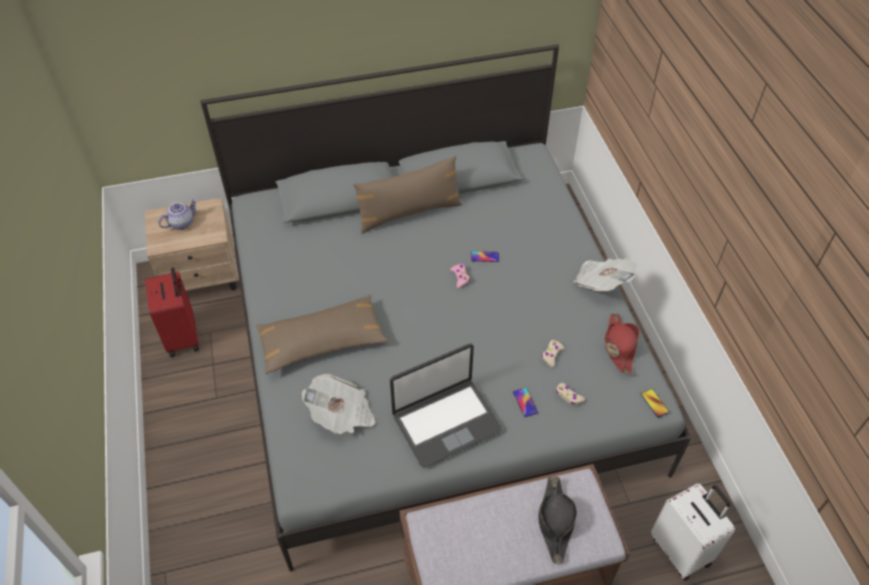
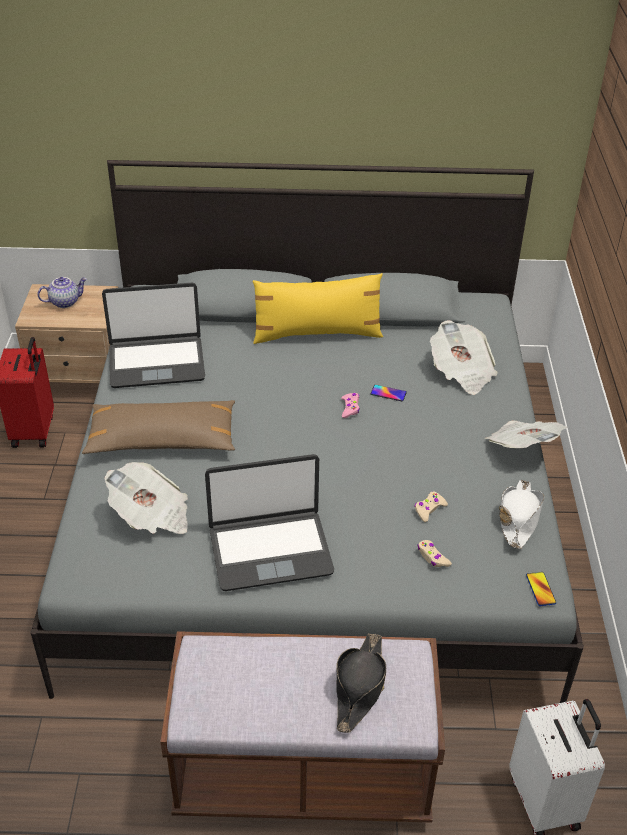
camera: 15 degrees right, 10 degrees down
(288, 269) = (156, 362): none -> laptop
(409, 212) = (317, 334): brown pillow -> yellow pillow
(525, 402) = (375, 552): phone -> none
(534, 224) = (461, 372): none -> newspaper
(619, 346) = (518, 518): red hat -> white hat

